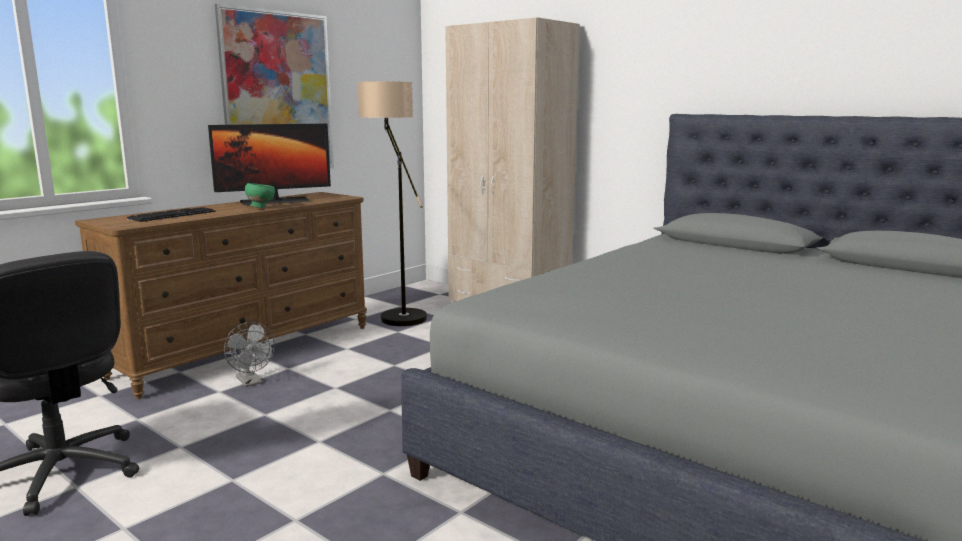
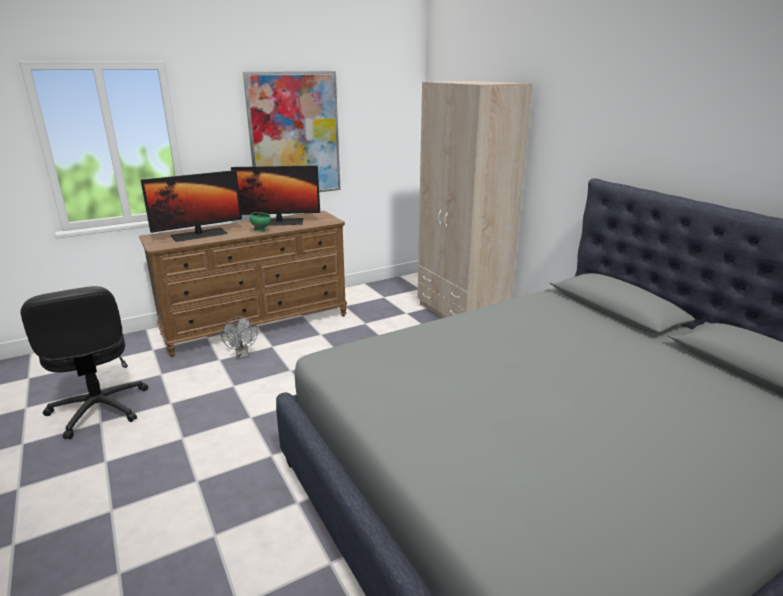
camera: 20 degrees right, 10 degrees up
(172, 215) = (199, 235): keyboard -> monitor
(397, 314) = (376, 305): floor lamp -> none

